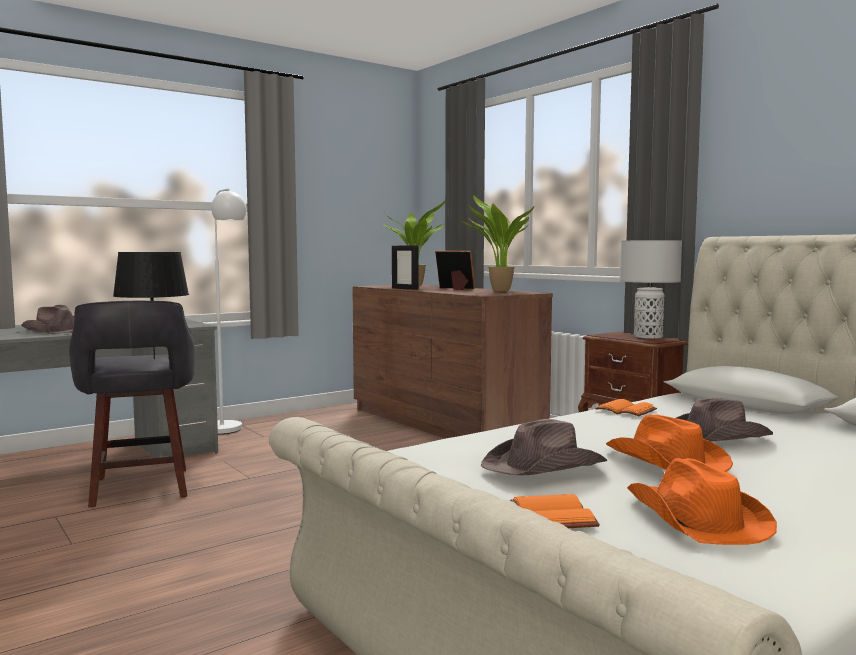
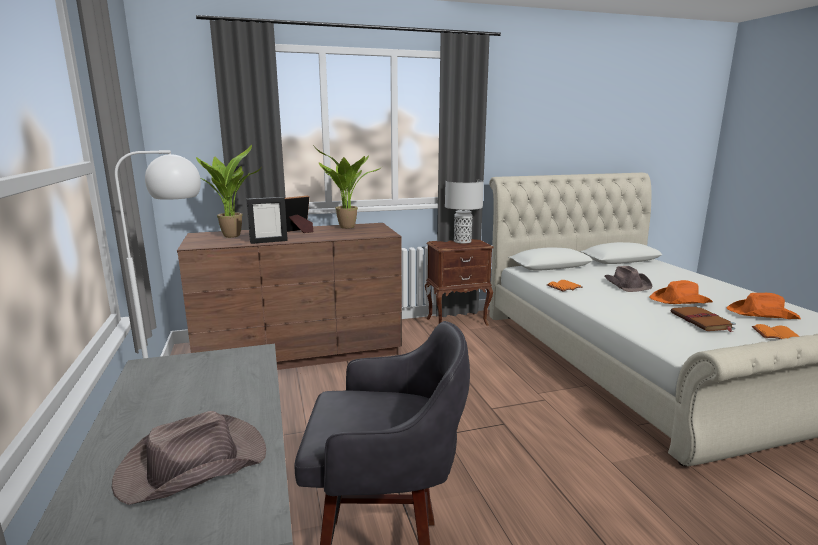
camera: 70 degrees left, 10 degrees up
(154, 359) = (409, 401): black table lamp -> none
(545, 465) = (702, 321): brown hat -> brown book

